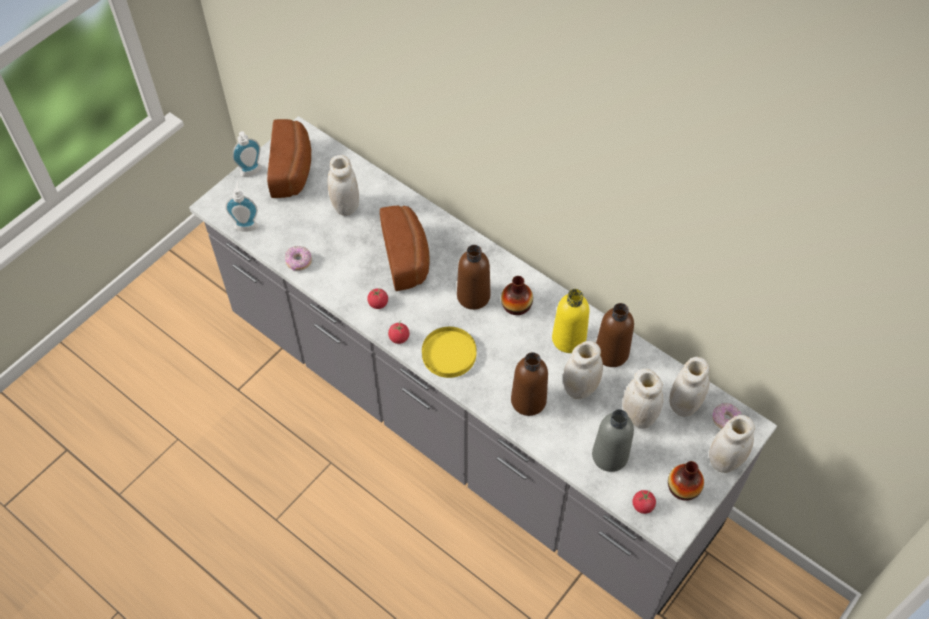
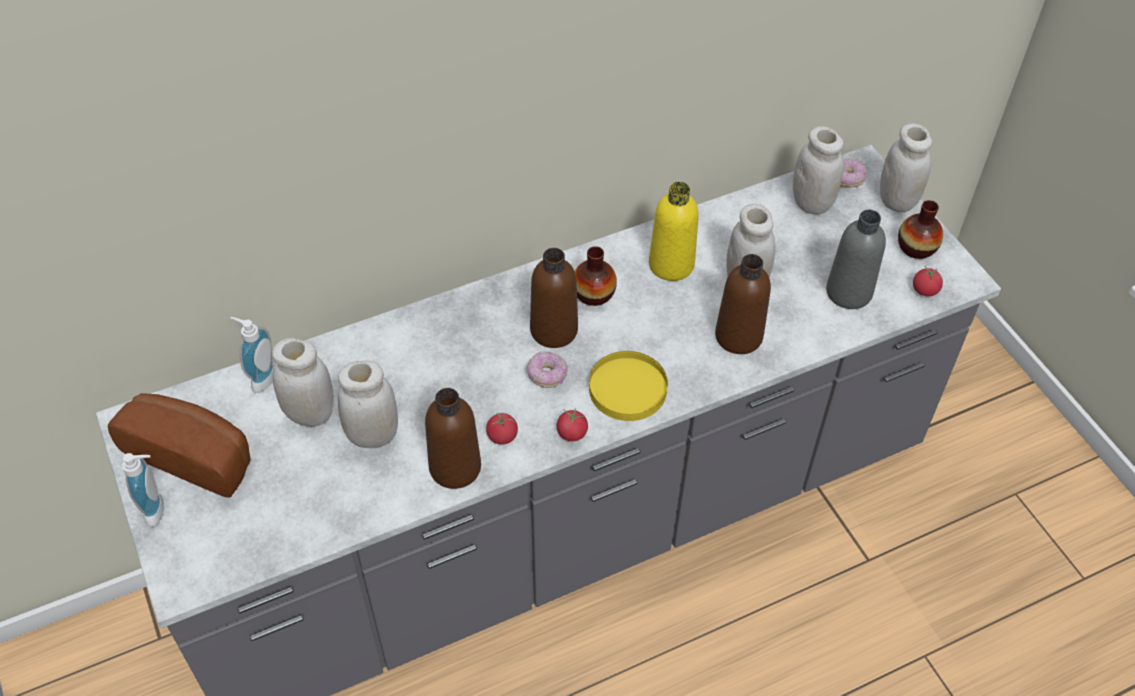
camera: 65 degrees left, 5 degrees down
(246, 224) = (253, 550): soap dispenser -> soap dispenser (260, 378)
(299, 262) = (370, 506): donut -> donut (547, 375)
(407, 256) = (446, 375): bread -> none
(611, 353) = (711, 235): brown bottle -> brown bottle (455, 467)
(638, 416) = (808, 247): white jar -> white jar (373, 435)

